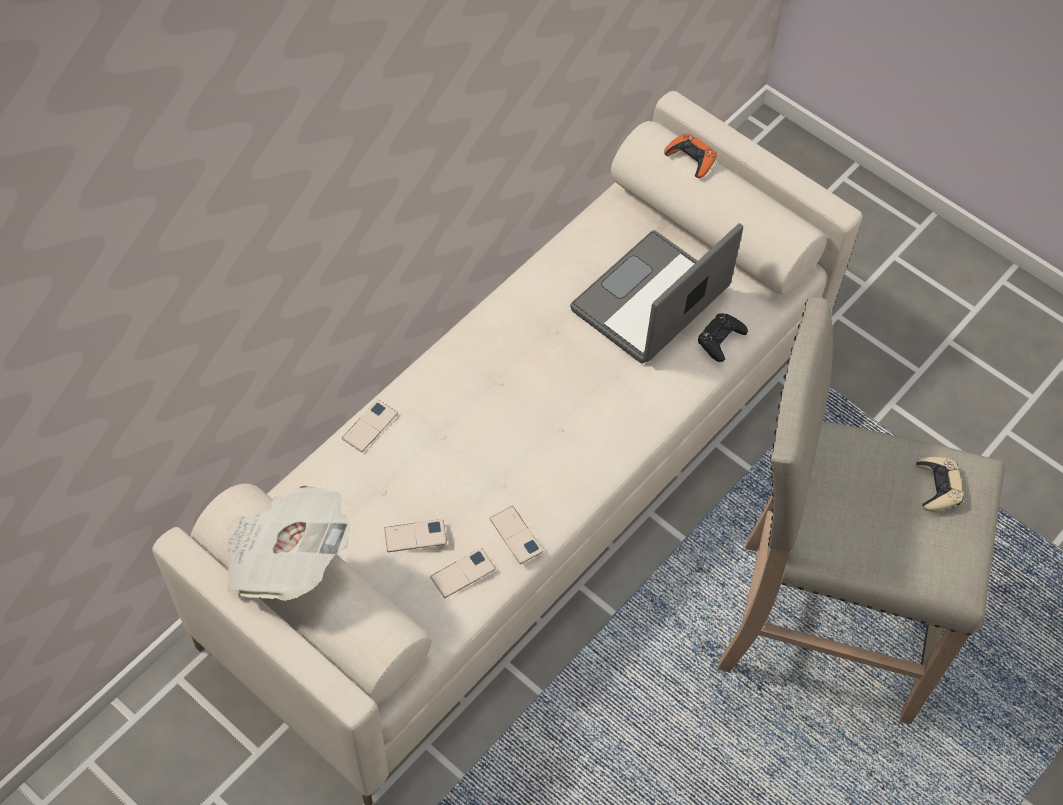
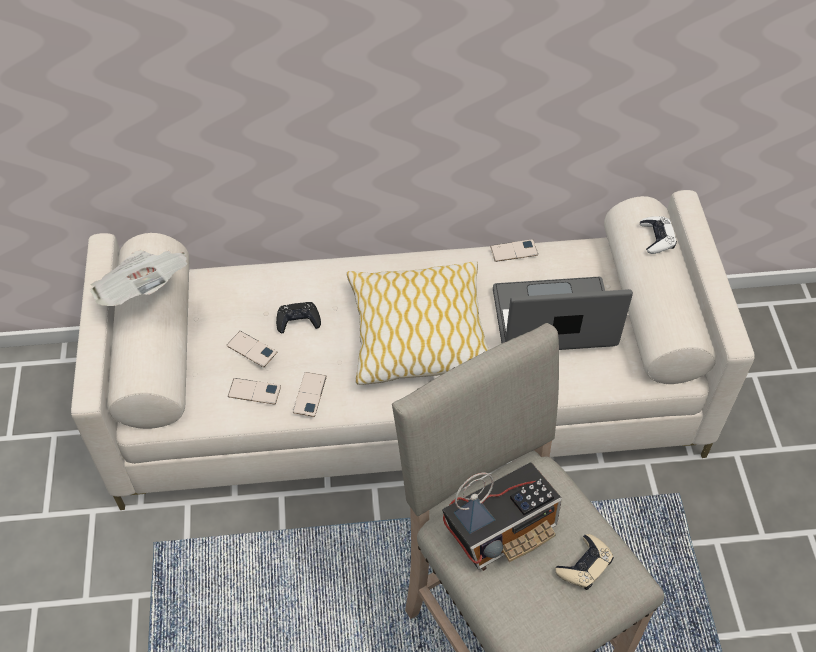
camera: 45 degrees right, 5 degrees down
(370, 426) = (297, 269): phone -> phone (514, 251)
(550, 403) = (418, 334): none -> pillow
(691, 159) = (657, 238): orange game controller -> white game controller
(721, 340) = (575, 377): black game controller -> black game controller (298, 321)
(854, 511) = (502, 532): none -> radio

